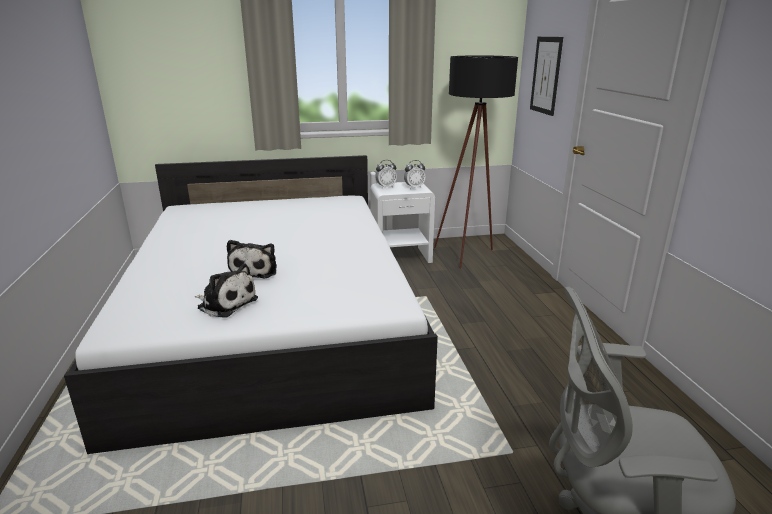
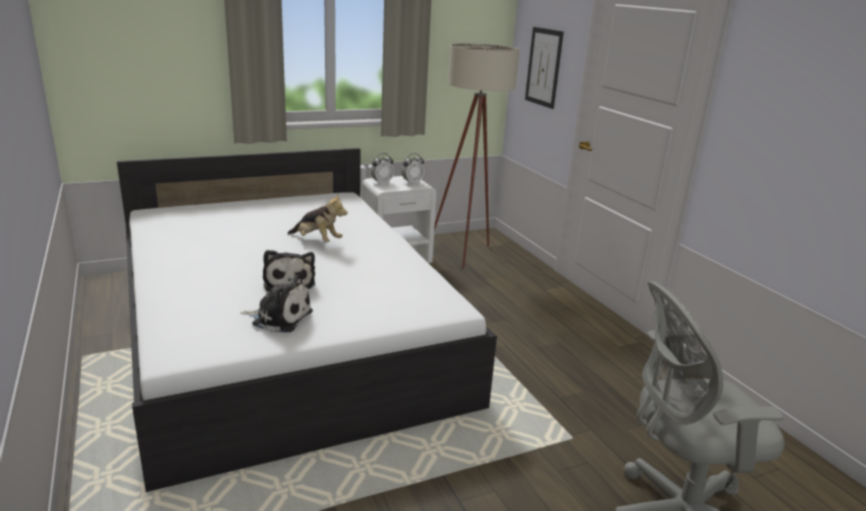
camera: 15 degrees left, 0 degrees up
(302, 236) = (317, 241): none -> plush toy
(469, 254) = (466, 251): black floor lamp -> beige floor lamp

